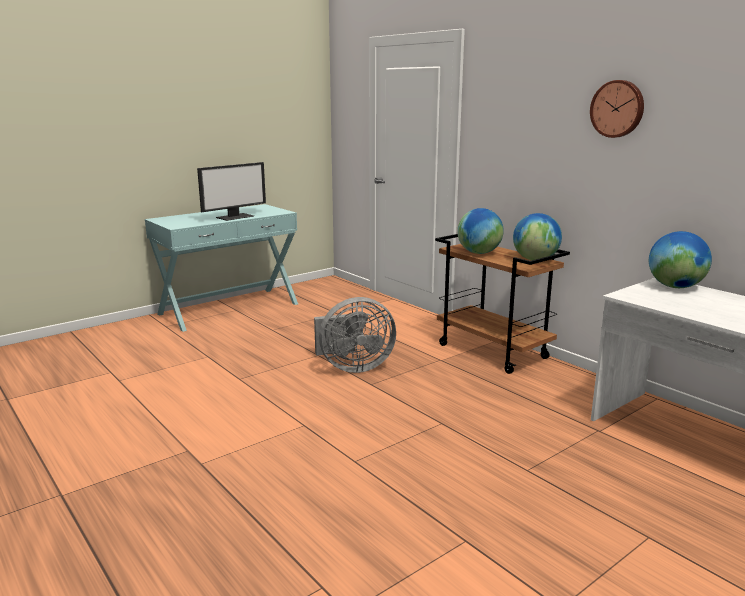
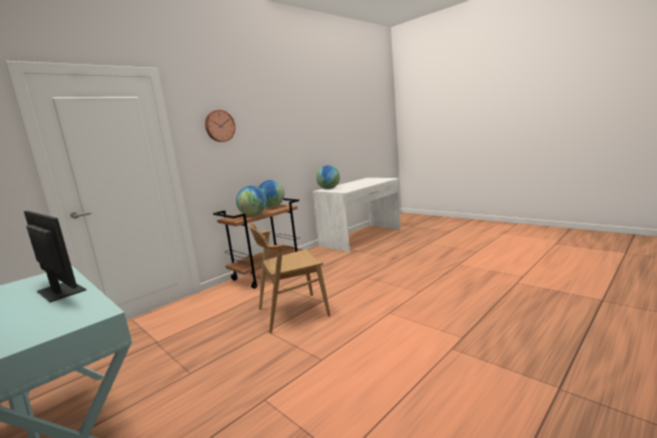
camera: 95 degrees left, 5 degrees down
(353, 367) = (292, 312): grey fan -> brown chair
(618, 109) = (277, 119): wall clock -> wall clock (219, 126)

